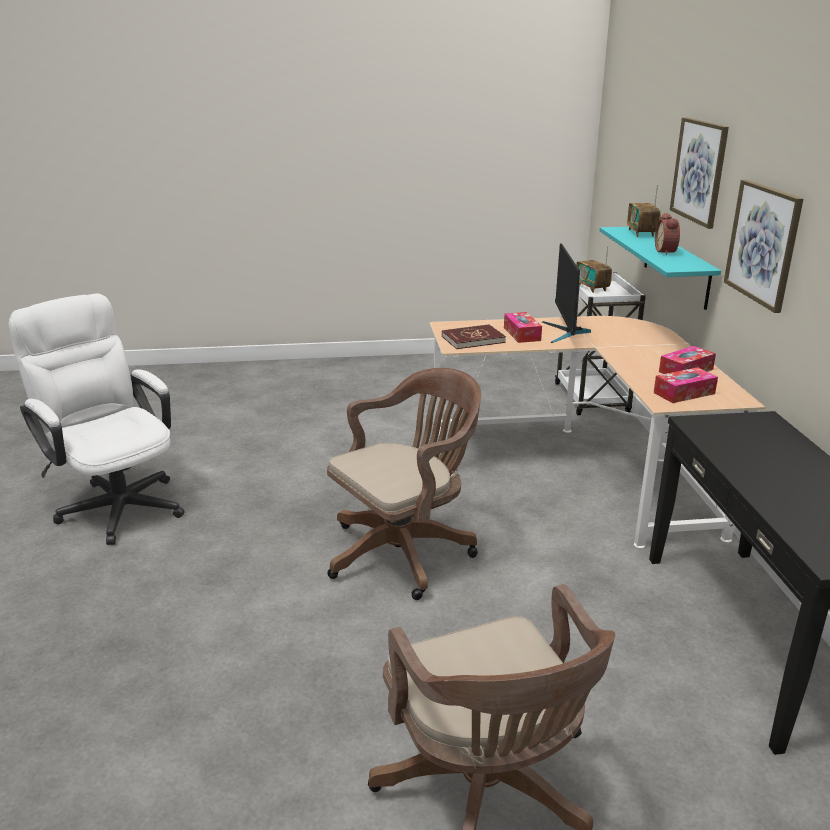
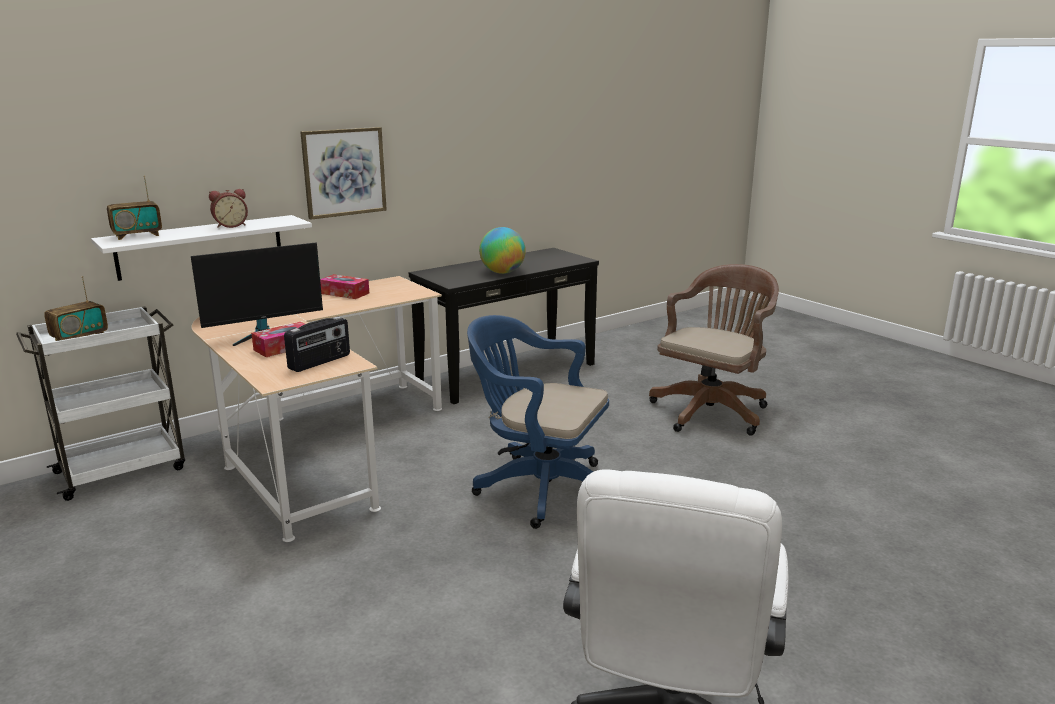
camera: 120 degrees left, 5 degrees down
(406, 551) = (538, 488): brown office chair -> blue office chair
(473, 339) = (320, 362): red book -> radio
(676, 266) = (201, 247): turquoise shelf -> white shelf
(684, 393) = (396, 290): tissue box -> none
(699, 171) = (210, 143): picture -> none
(745, 465) = (502, 272): none -> globe

